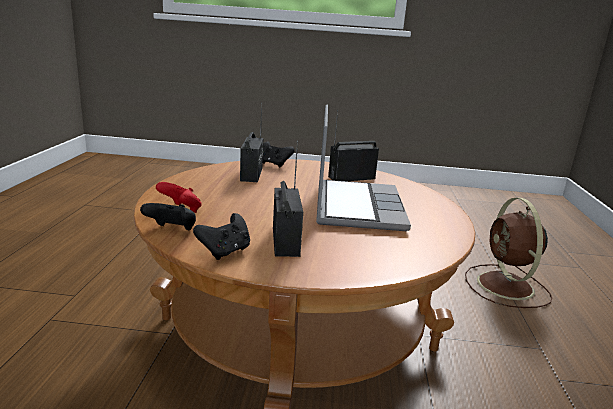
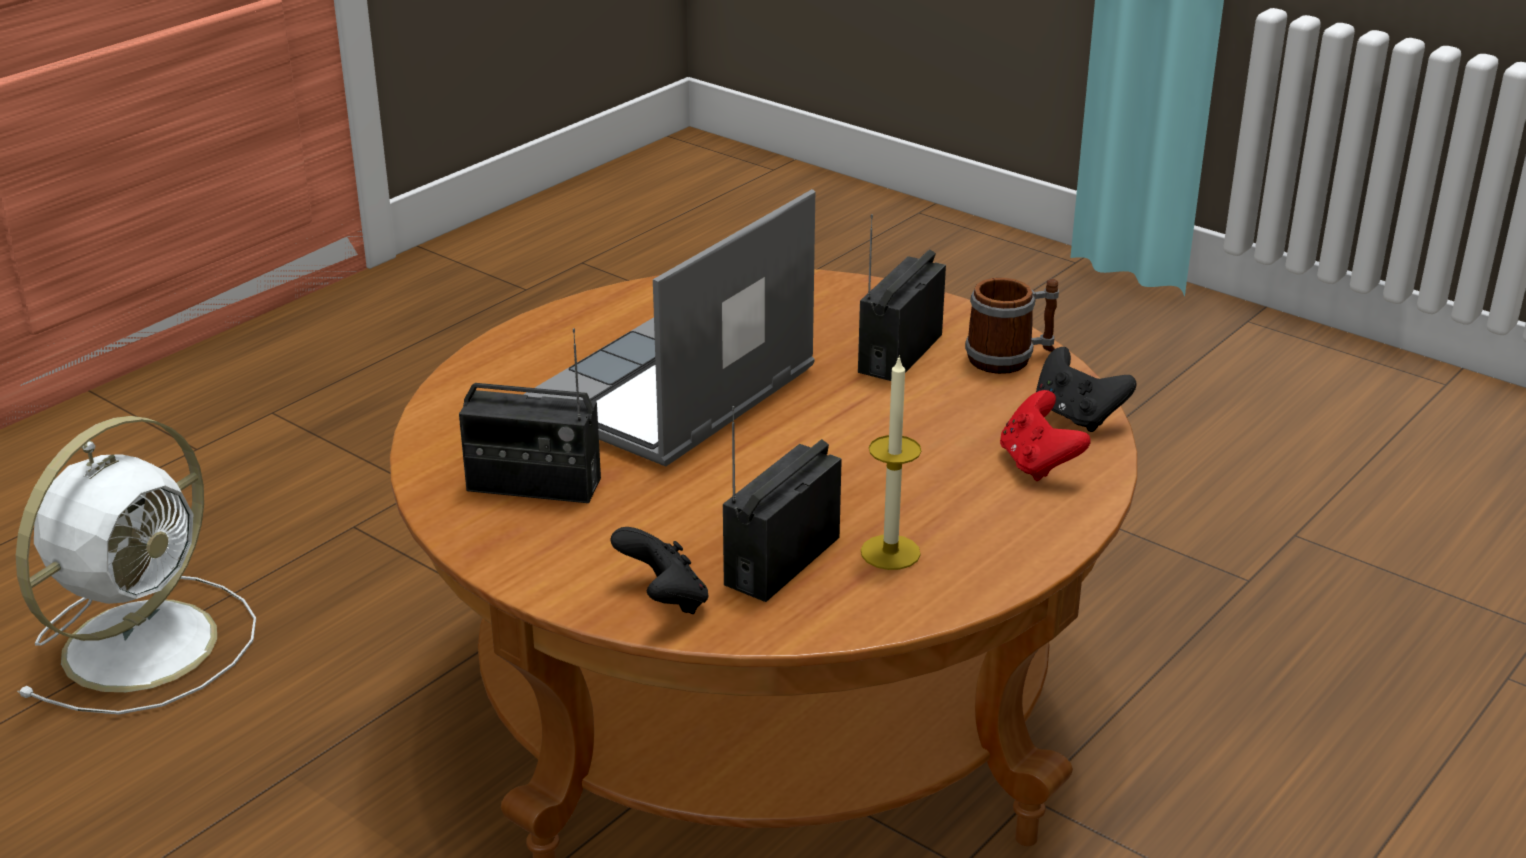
camera: 145 degrees left, 10 degrees up
(219, 180) = (890, 552): none -> candle
(225, 252) = (1010, 358): black game controller -> mug
(506, 287) = (145, 642): brown fan -> white fan

